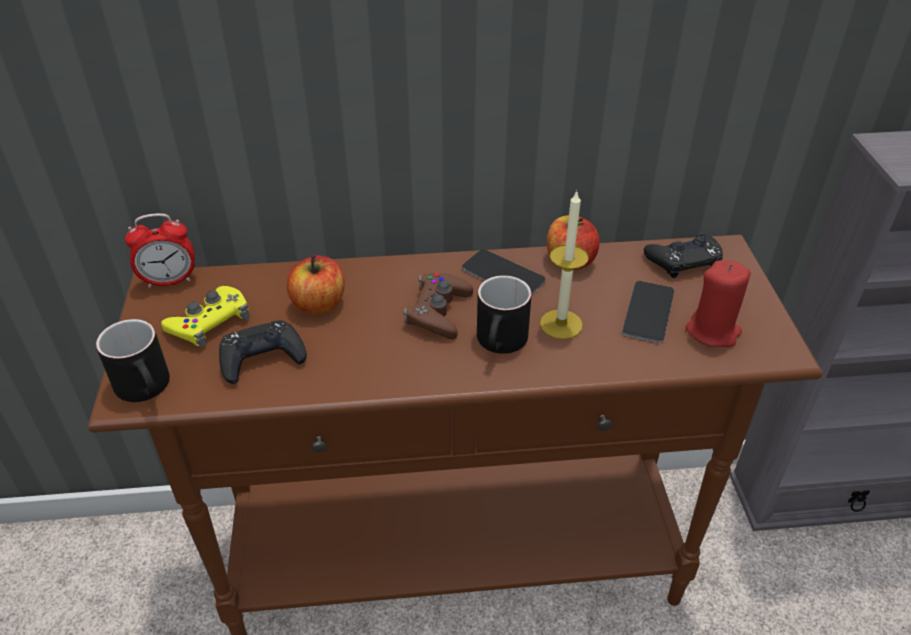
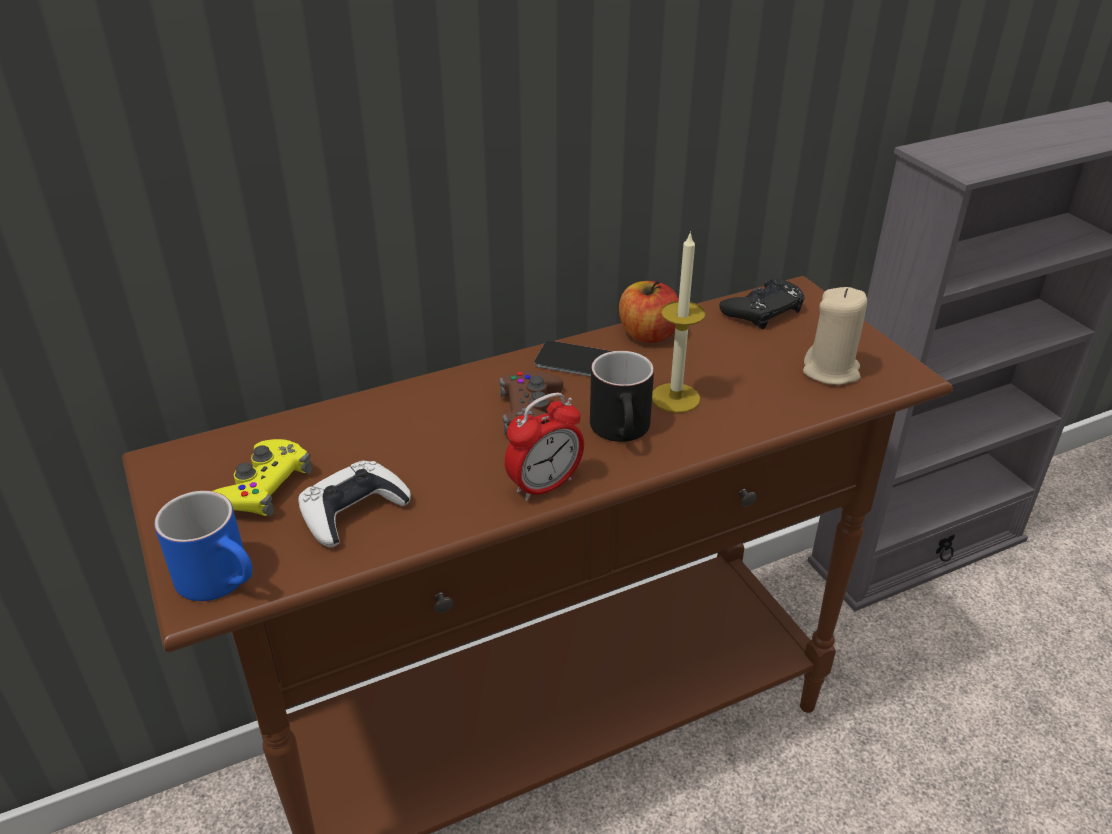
camera: 20 degrees left, 5 degrees down
(148, 388) = (223, 579): black mug -> blue mug
(170, 281) = (180, 453): alarm clock -> alarm clock (544, 485)
(262, 358) = (353, 511): black game controller -> white game controller
(319, 304) = (389, 437): apple -> none
(648, 312) = (757, 366): phone -> none
(713, 331) = (831, 371): red candle -> beige candle

